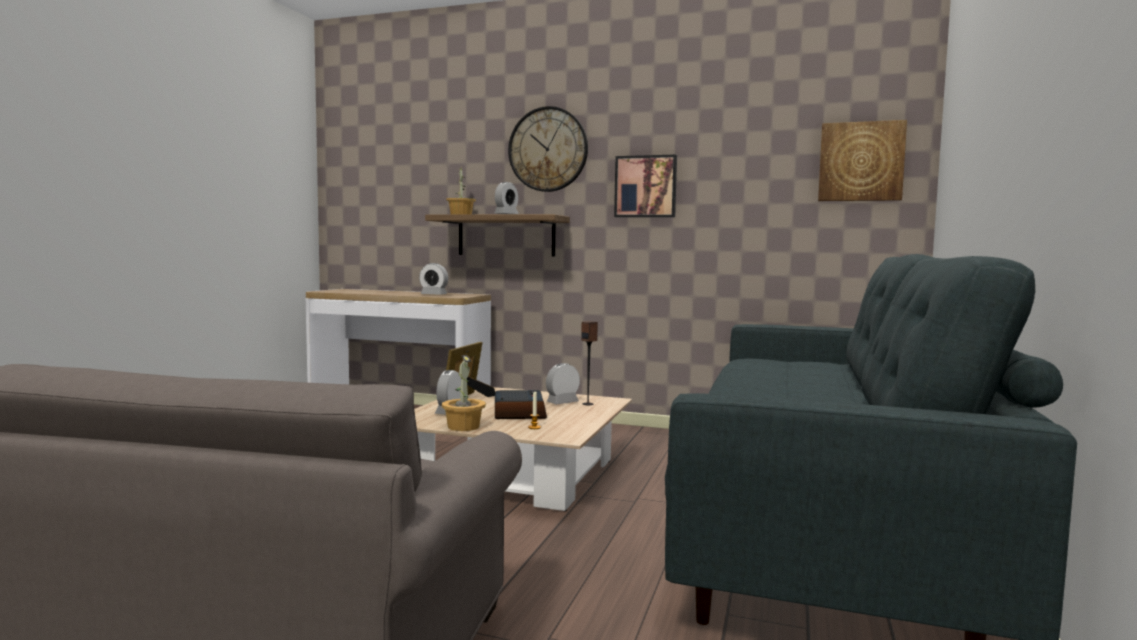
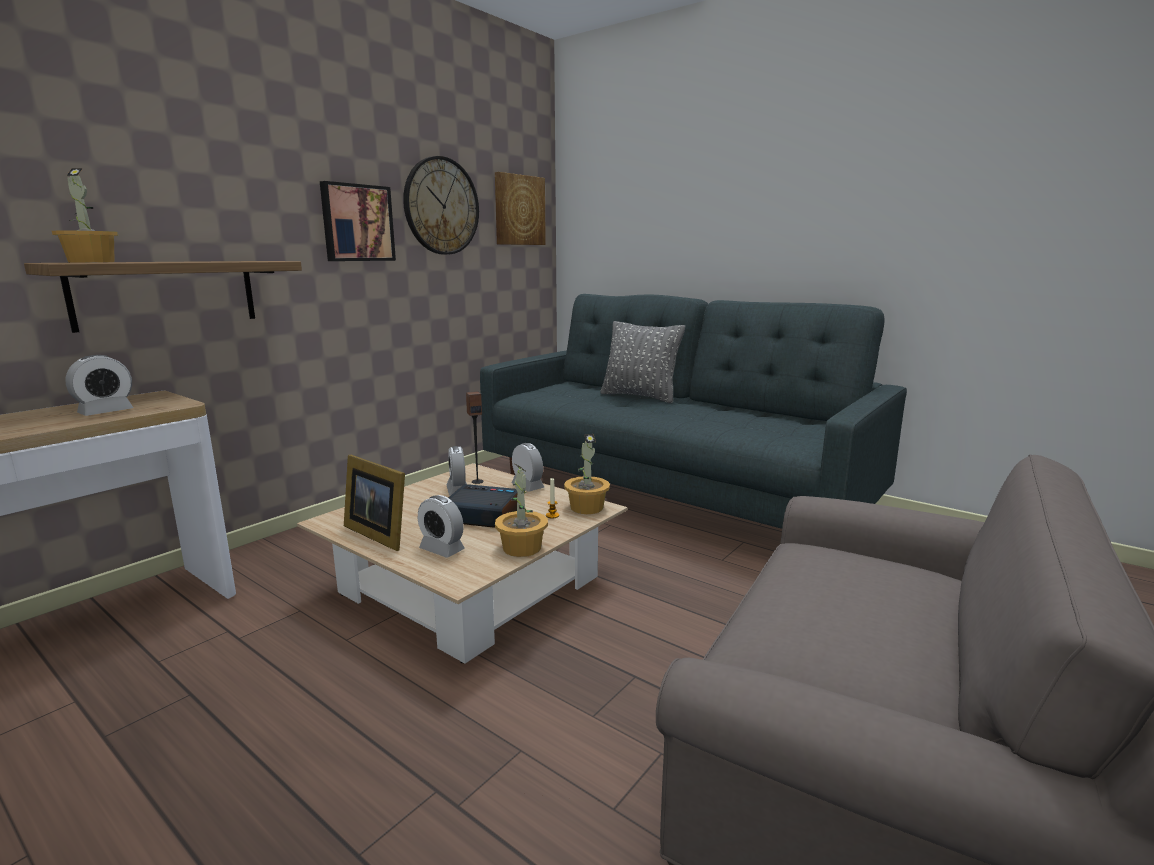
camera: 70 degrees left, 10 degrees up
(506, 214) = (201, 261): alarm clock -> alarm clock (527, 486)
(548, 149) = (218, 157): wall clock -> wall clock (441, 206)
(563, 434) = (586, 507): none -> potted plant
(836, 383) = (640, 396): none -> grey pillow

